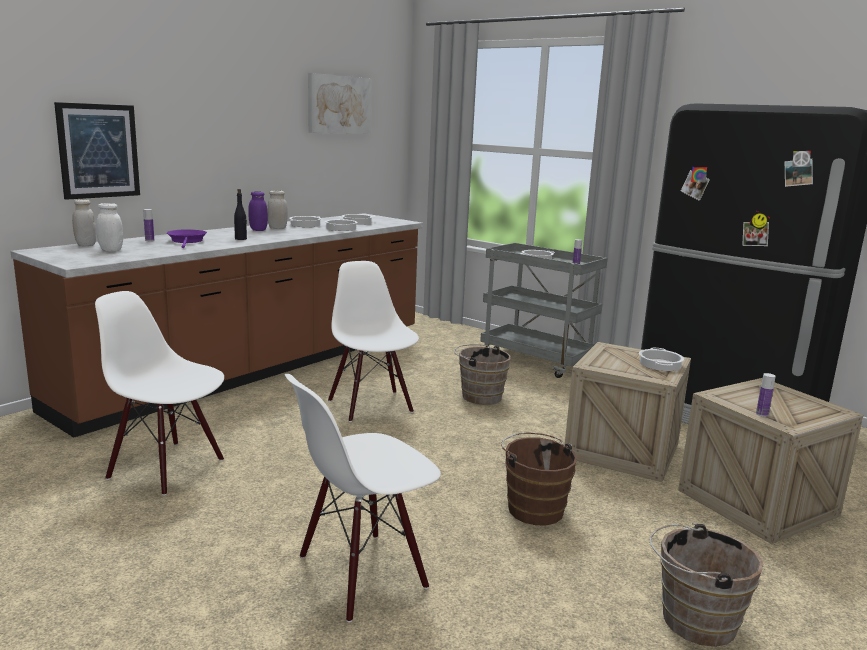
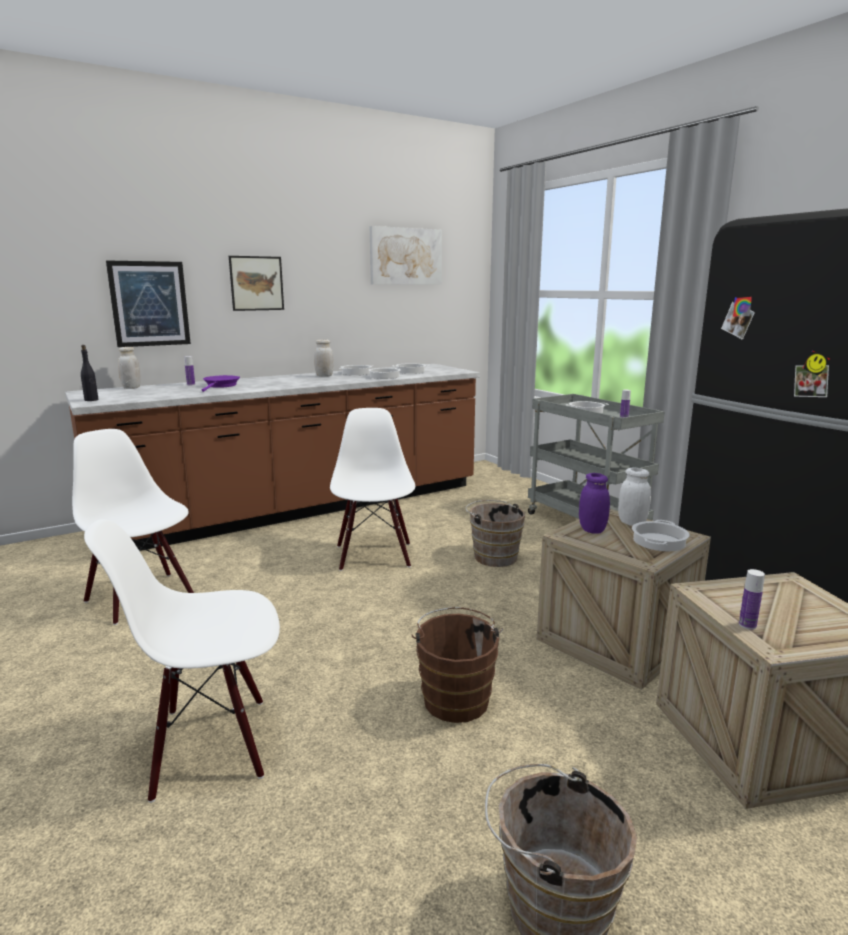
camera: 20 degrees right, 0 degrees up
(111, 250) = (142, 392): white jar -> white jar (632, 523)
(204, 130) = (256, 283): none -> picture
(241, 239) = (272, 384): black bottle -> black bottle (91, 400)
(258, 230) = (303, 377): purple jar -> purple jar (592, 530)

